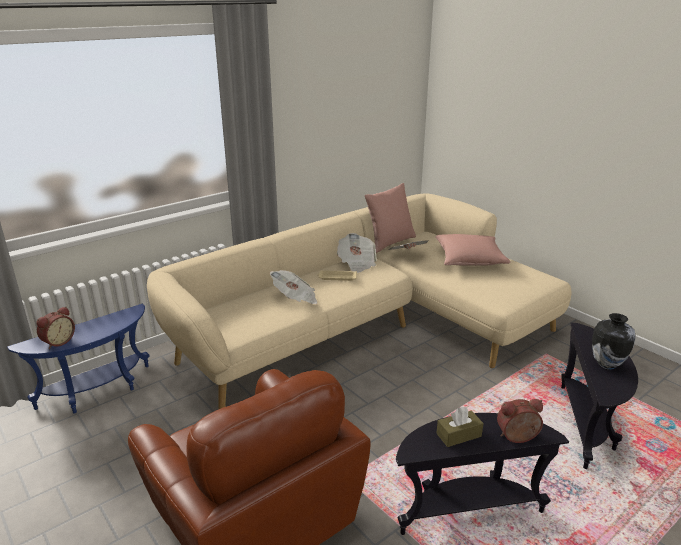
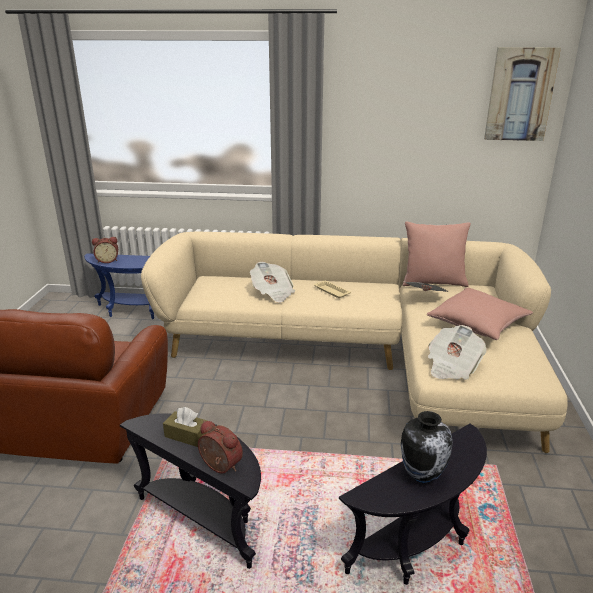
camera: 45 degrees right, 0 degrees up
(356, 263) = (369, 287): newspaper -> newspaper (452, 366)
(403, 69) = (520, 94): none -> picture

